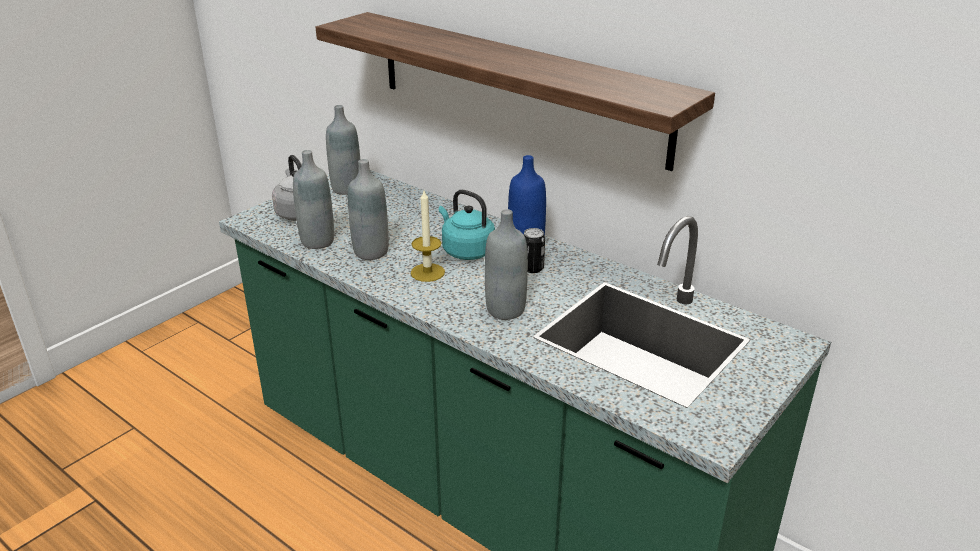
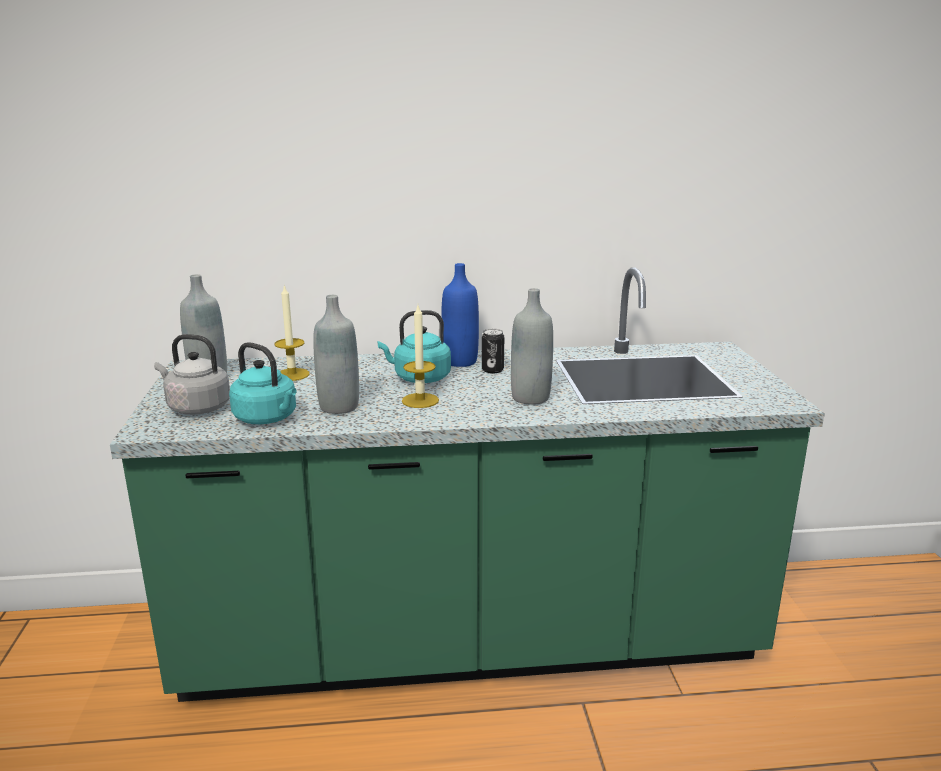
camera: 45 degrees left, 10 degrees down
(317, 241) = (268, 418): grey bottle -> turquoise kettle
(395, 208) = (292, 374): none -> candle
(517, 86) = (405, 208): shelf -> none

